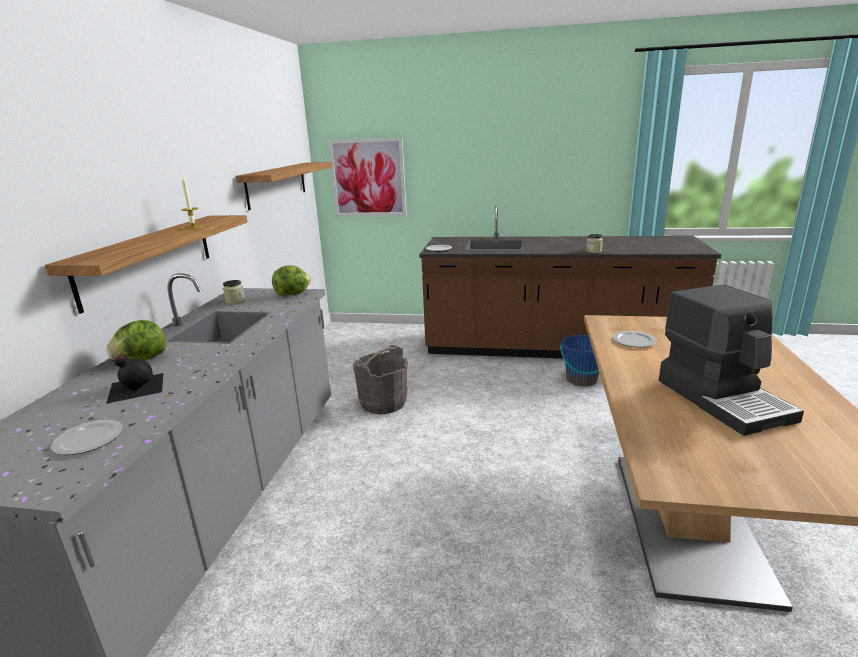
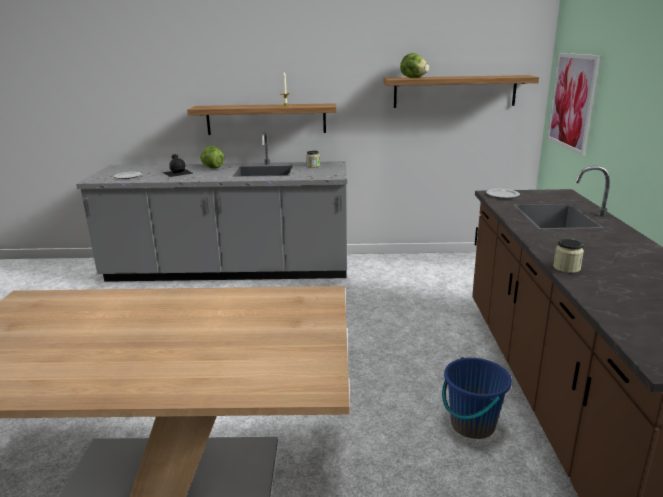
camera: 80 degrees right, 0 degrees up
(293, 294) = (331, 174): lettuce -> lettuce (413, 78)
(383, 402) = (364, 301): grey bucket -> none
(634, 341) = (259, 306): plate -> none
(723, 399) = (111, 335): coffee machine -> none

